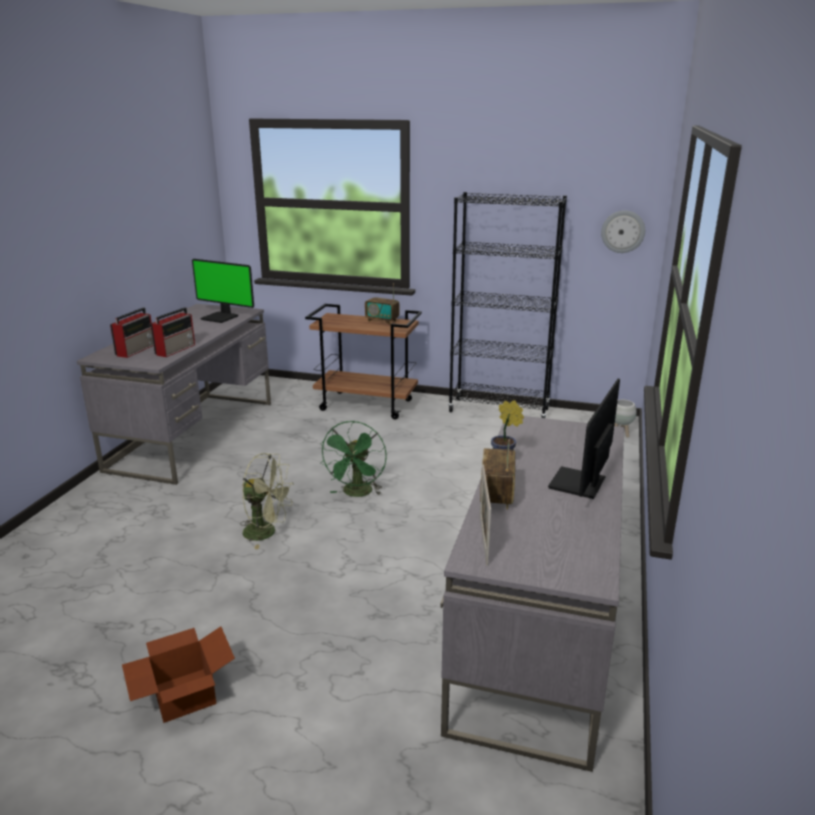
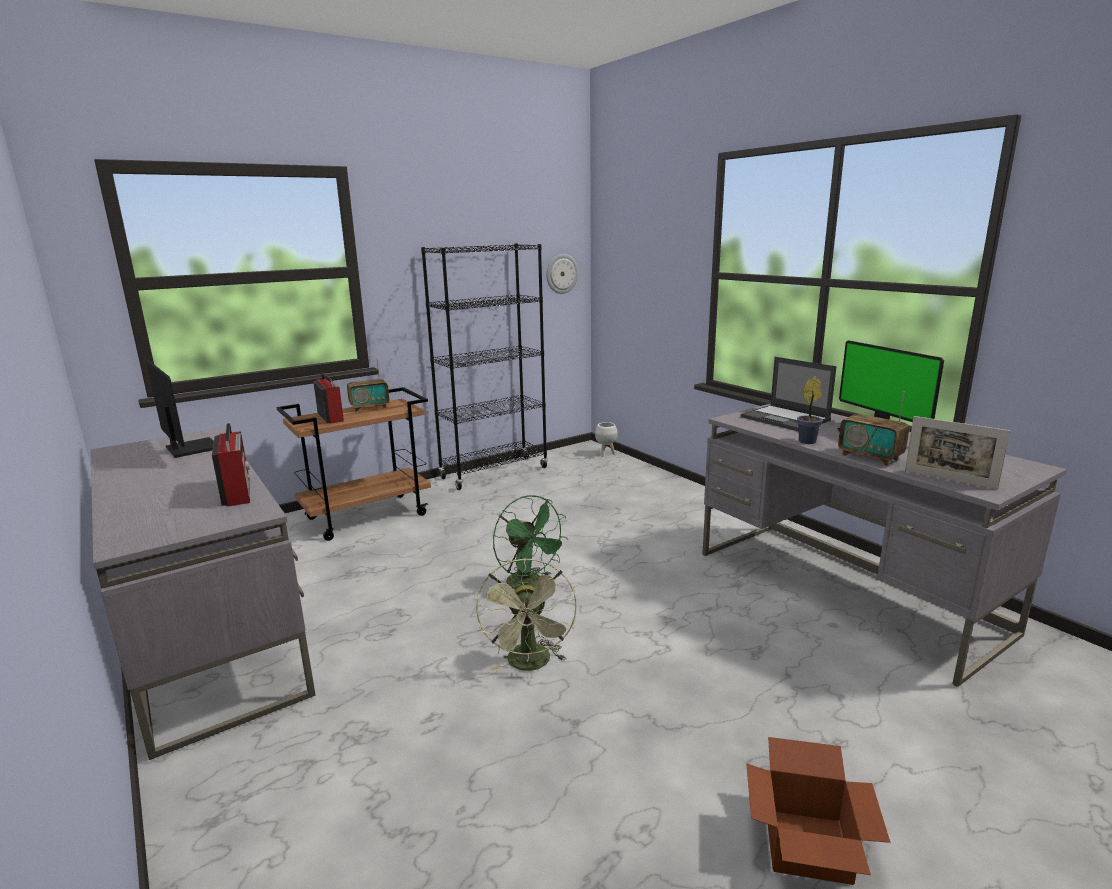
camera: 50 degrees left, 5 degrees down
(136, 350) = (169, 514): radio -> radio (330, 417)
(221, 317) = (189, 449): monitor -> monitor turned 105 degrees counterclockwise
(267, 532) = (531, 664): green fan -> green fan turned 120 degrees clockwise
(560, 441) = (786, 419): none -> laptop

